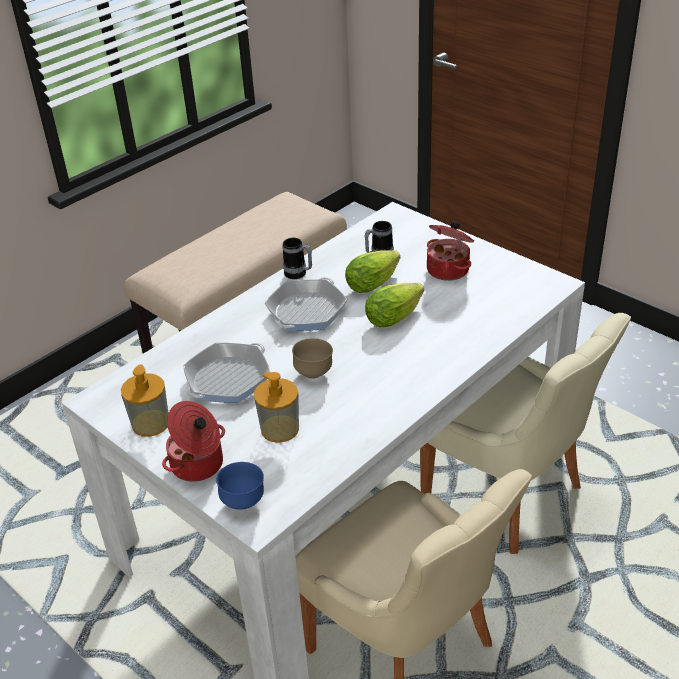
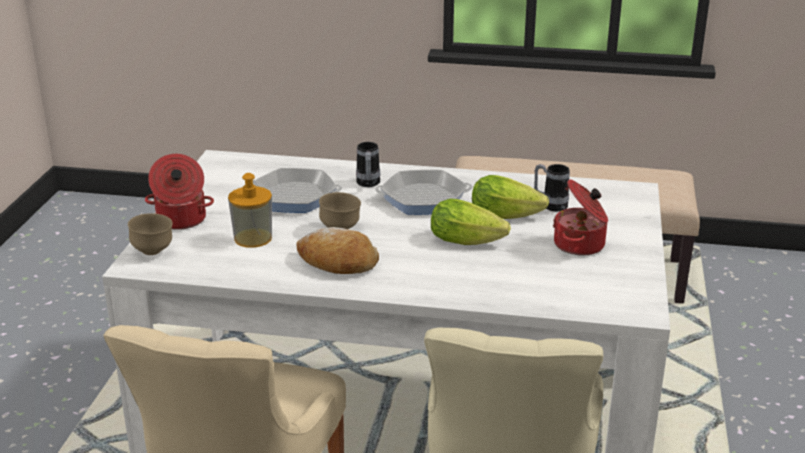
camera: 55 degrees right, 10 degrees down
(150, 423) = (212, 187): soap dispenser -> none
(243, 502) = (153, 251): blue bowl -> brown bowl
(299, 275) = (473, 179): mug -> mug (368, 184)
(368, 394) = (337, 262): none -> bread

